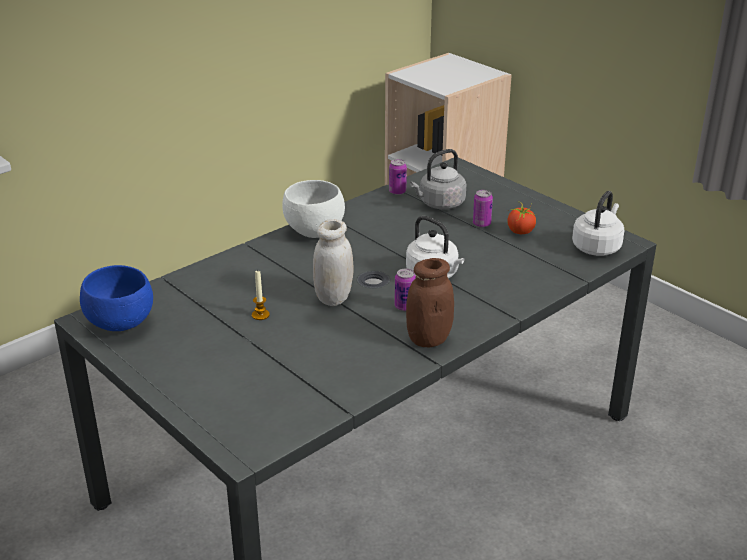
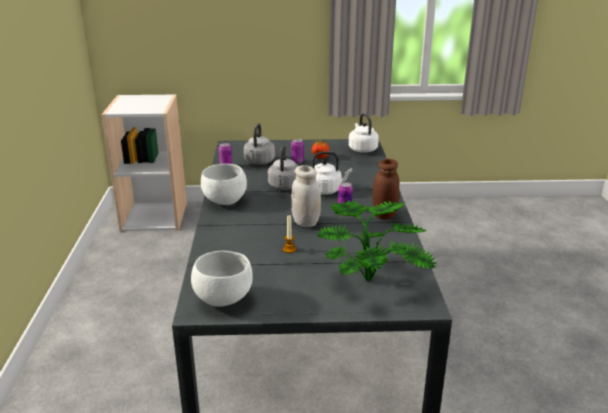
camera: 50 degrees left, 5 degrees down
(122, 323) = (223, 299): blue bowl -> white bowl
(264, 392) = (372, 277): none -> potted plant
(401, 247) = (284, 187): none -> grey kettle

